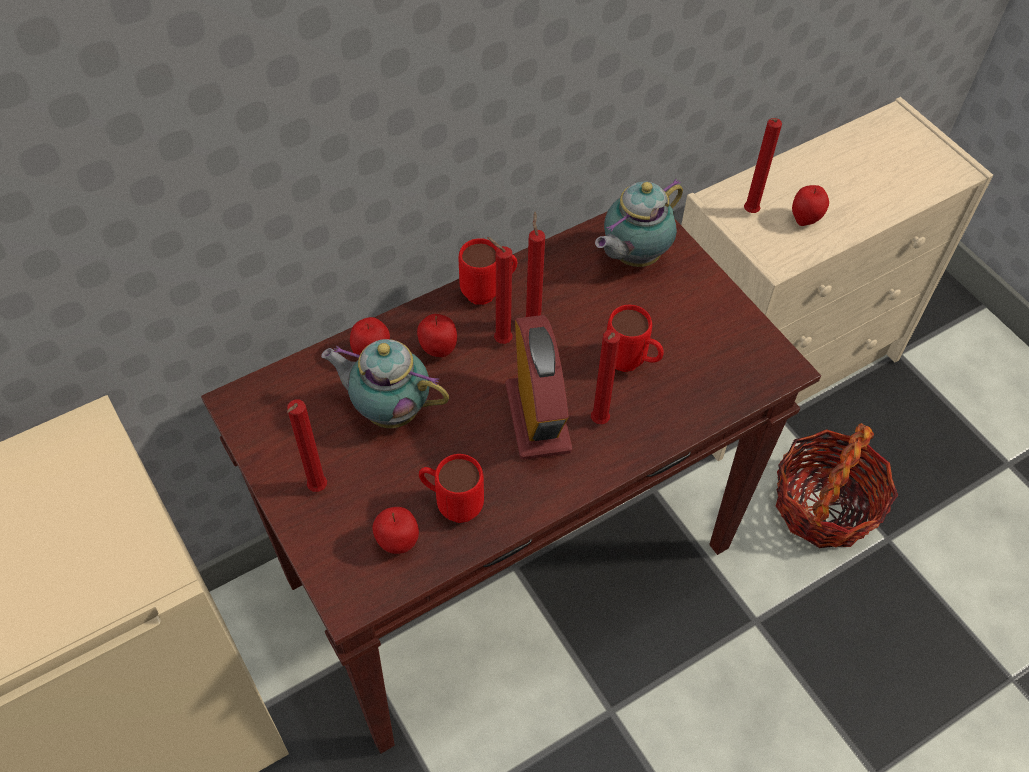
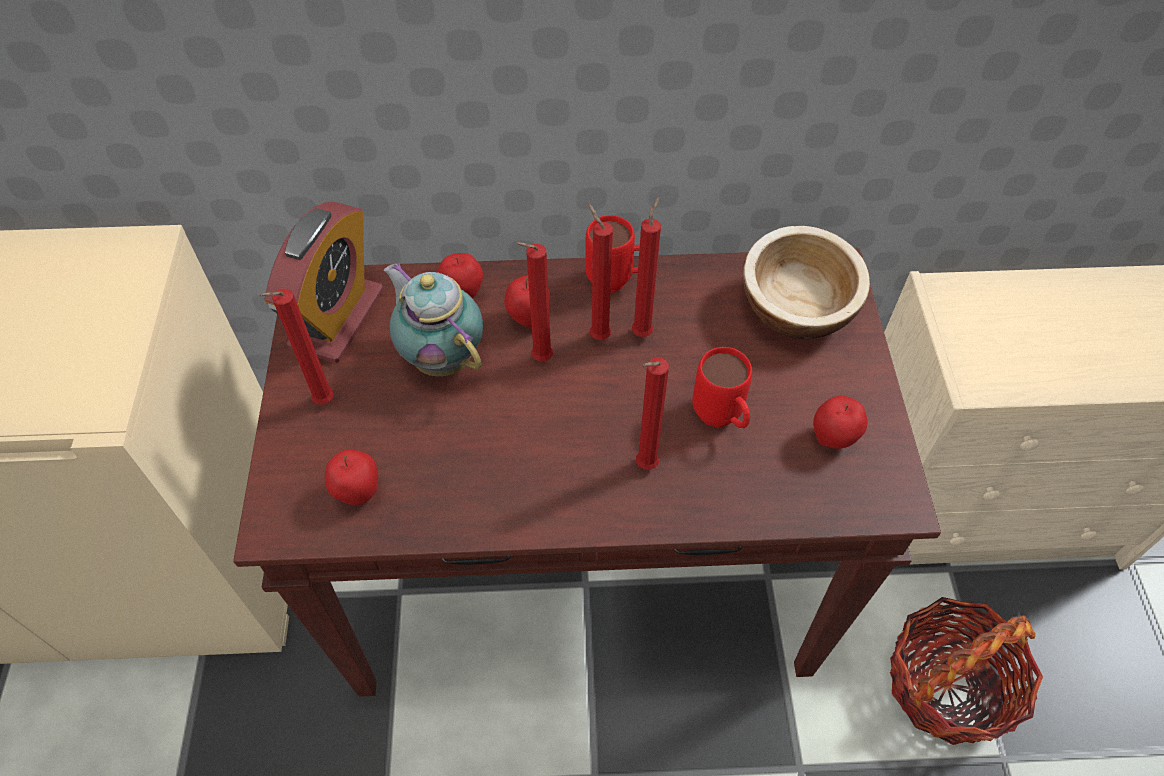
camera: 30 degrees right, 0 degrees up
(451, 505) = (436, 480): red mug -> none
(538, 418) = (583, 432): alarm clock -> alarm clock (337, 319)
(632, 257) = (796, 308): teapot -> bowl
(749, 213) = (972, 318): red candle -> red candle (538, 359)
(805, 220) = (1037, 351): apple -> apple (833, 439)

